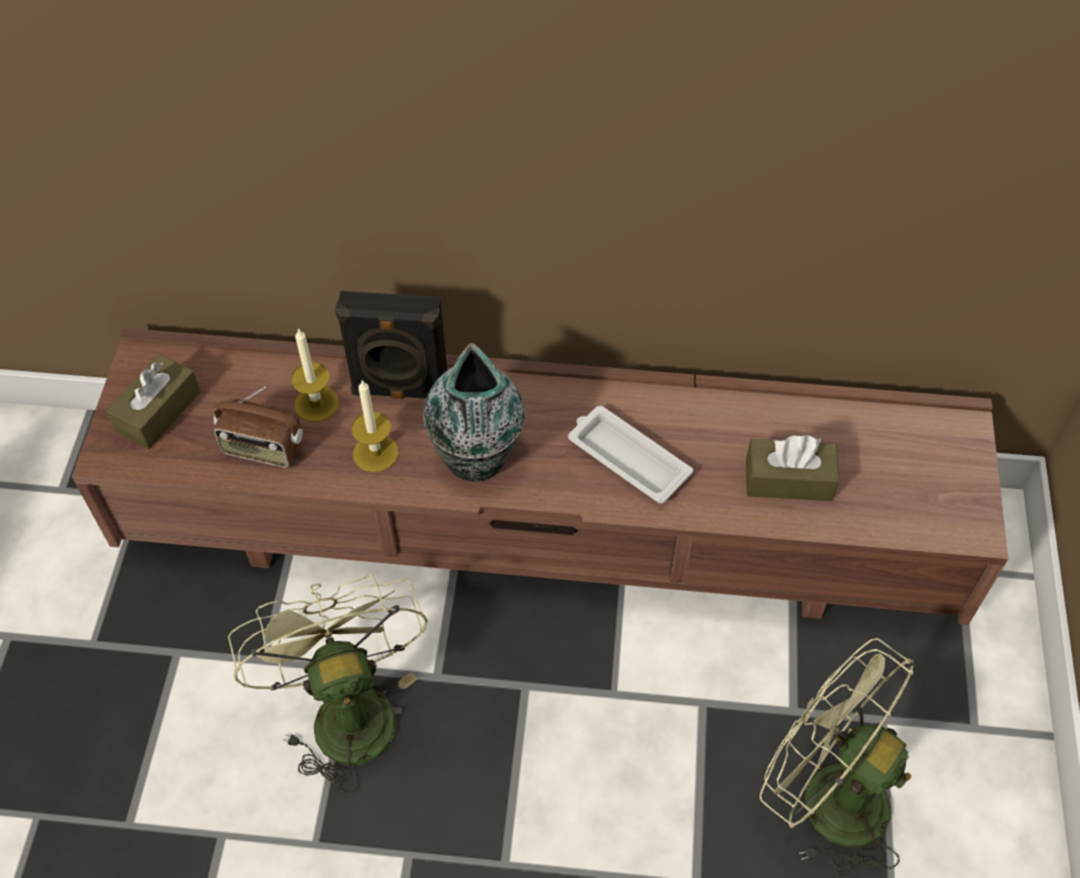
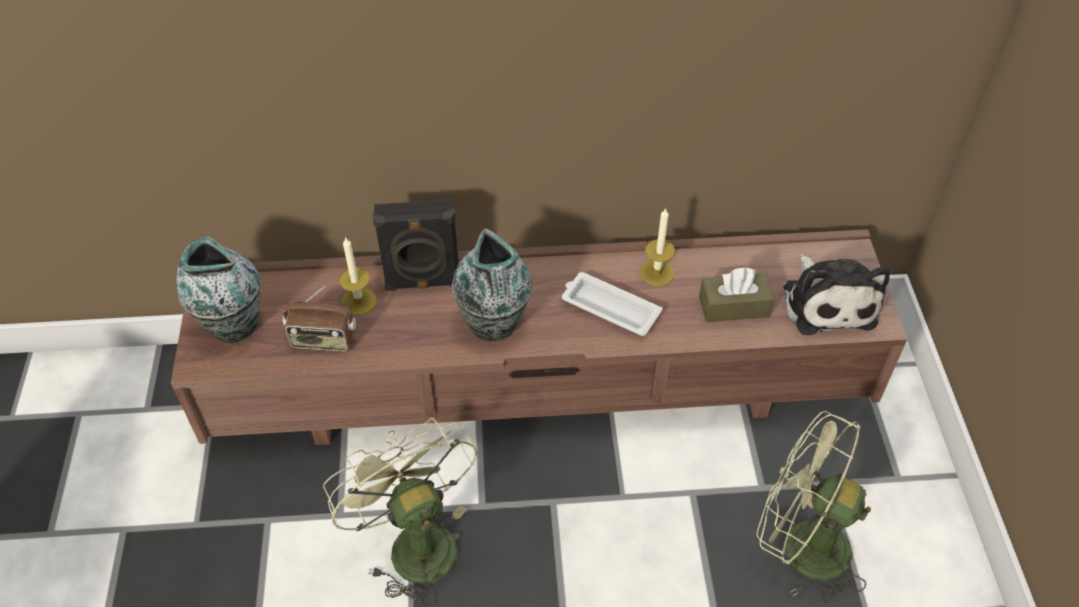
camera: 10 degrees left, 5 degrees down
(158, 411) = (232, 324): brown tissue box -> vase
(375, 453) = (414, 331): candle -> candle (657, 272)
(914, 491) = (828, 301): none -> plush toy

